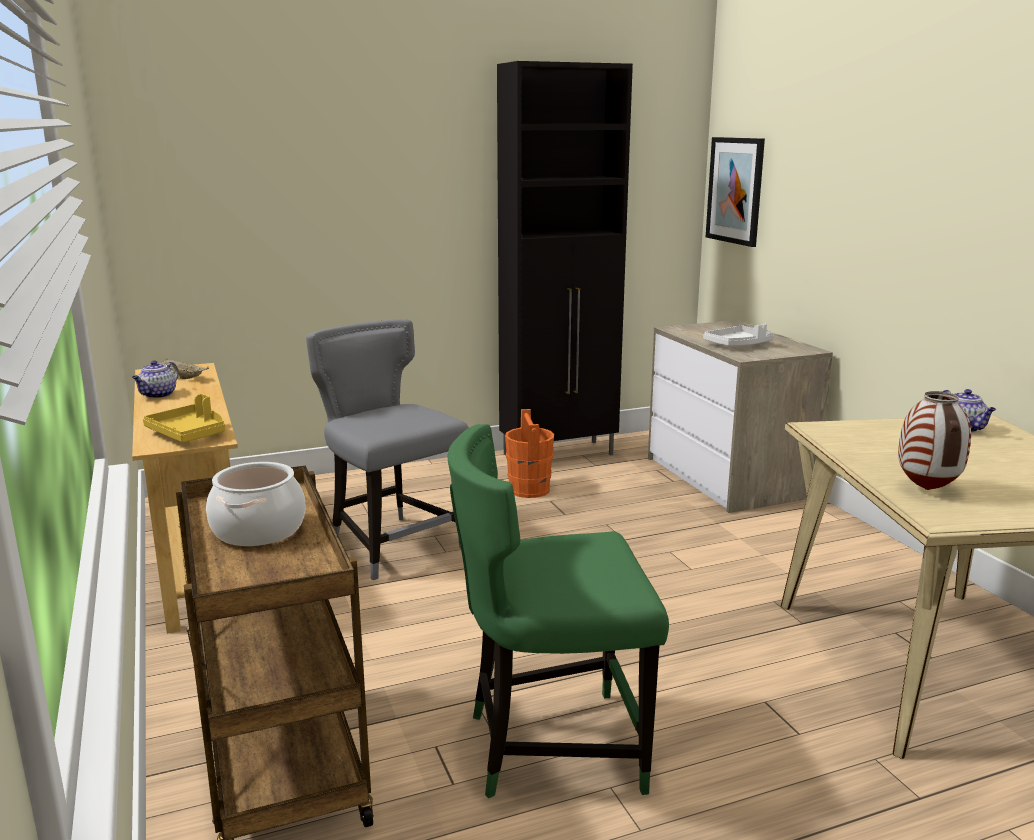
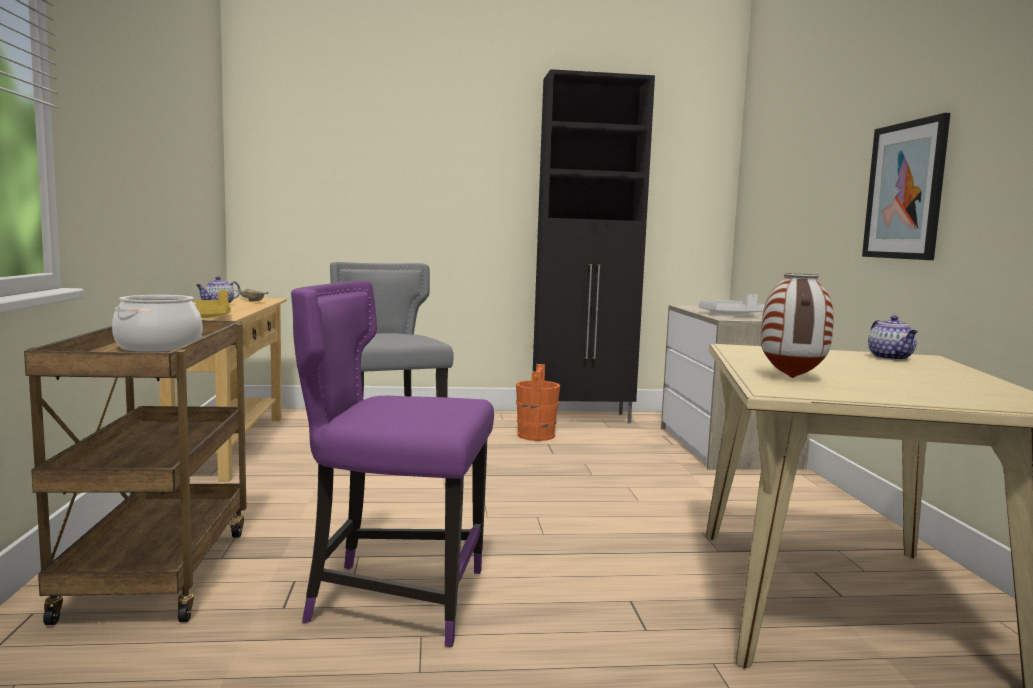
camera: 15 degrees right, 10 degrees down
(550, 747) = (393, 598): green chair -> purple chair
(735, 190) = (756, 191): picture -> picture (905, 191)

